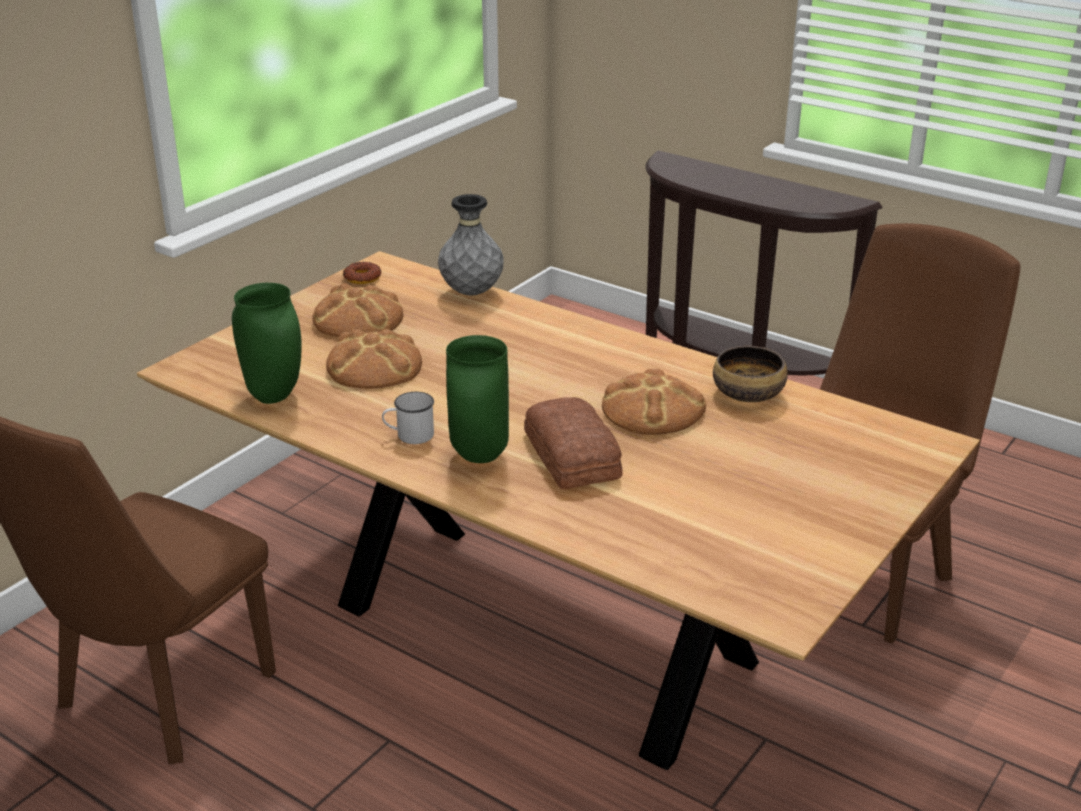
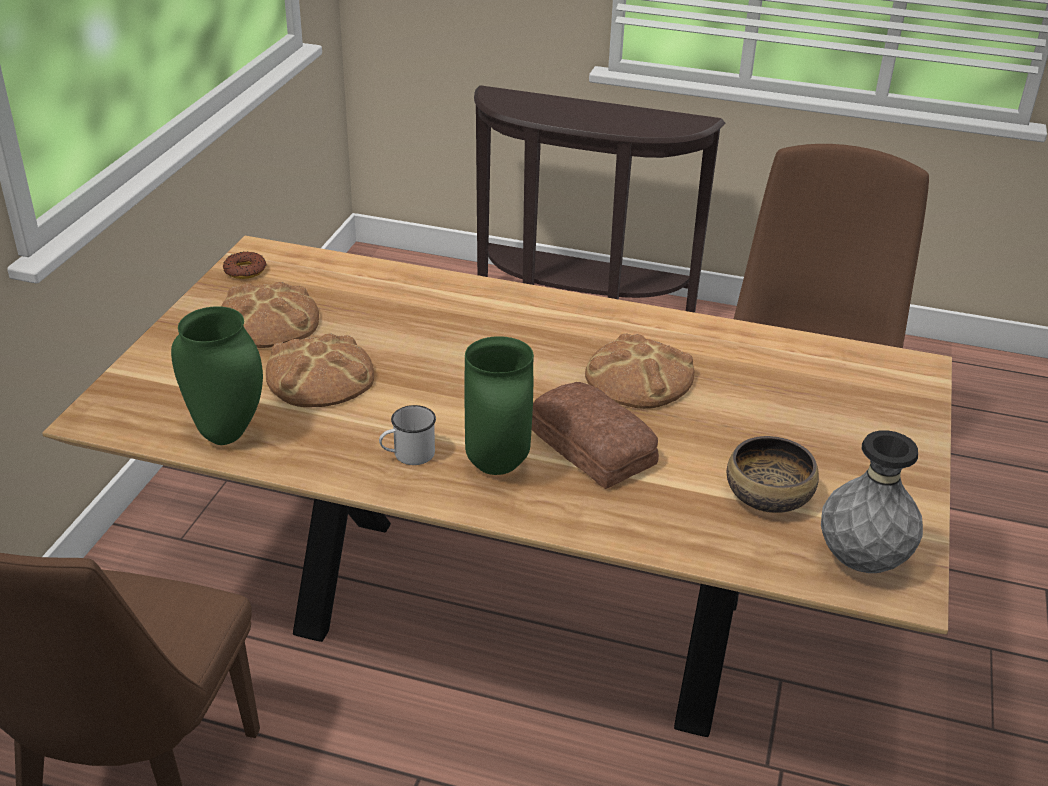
camera: 20 degrees left, 5 degrees up
(472, 292) = (375, 271): grey vase -> grey vase (862, 561)
(748, 394) = (719, 344): bowl -> bowl (769, 496)

